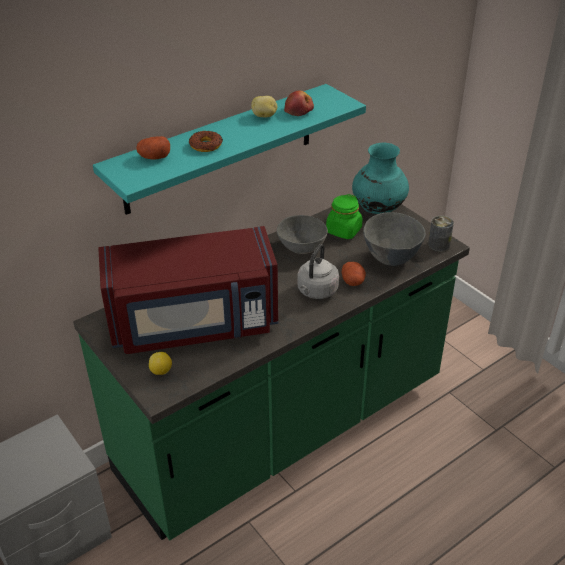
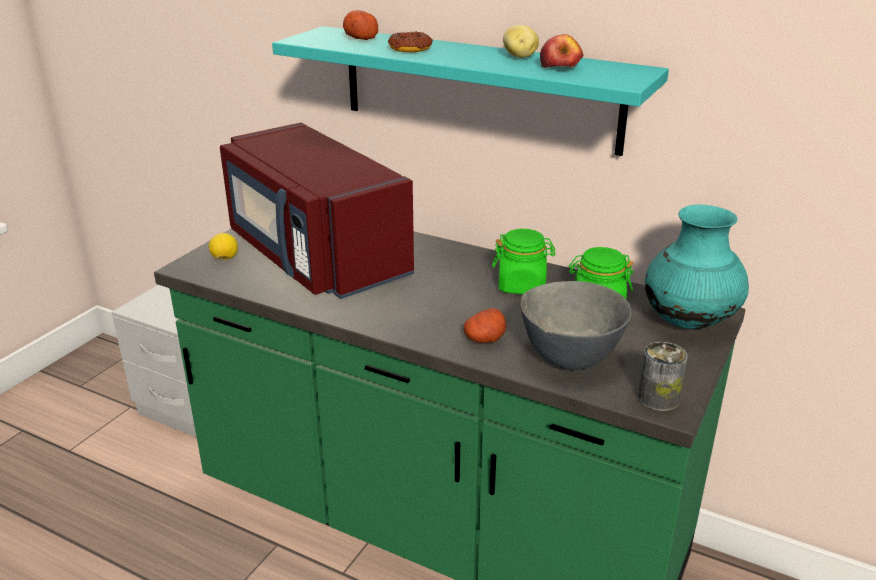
camera: 65 degrees right, 10 degrees down
(302, 248) = (522, 285): grey bowl -> green jar
(316, 292) = (436, 316): grey kettle -> none

